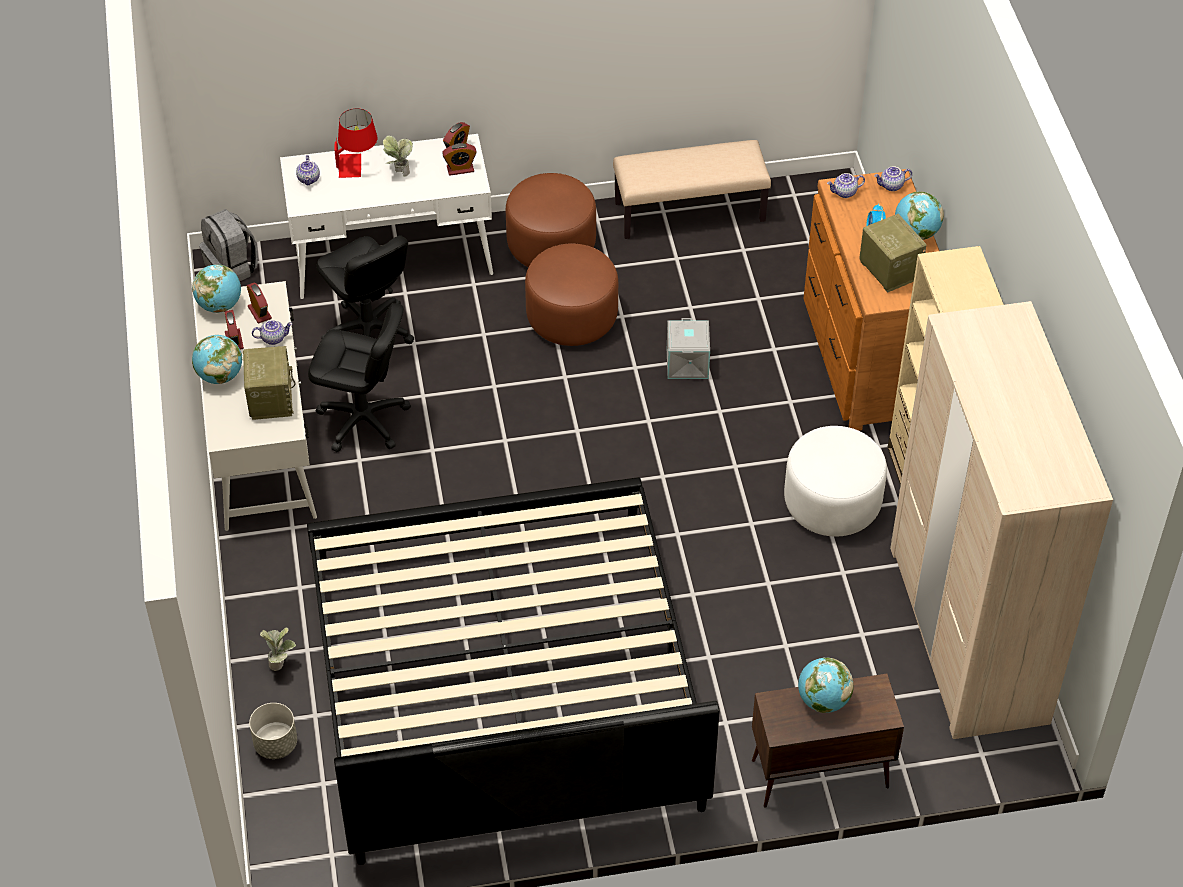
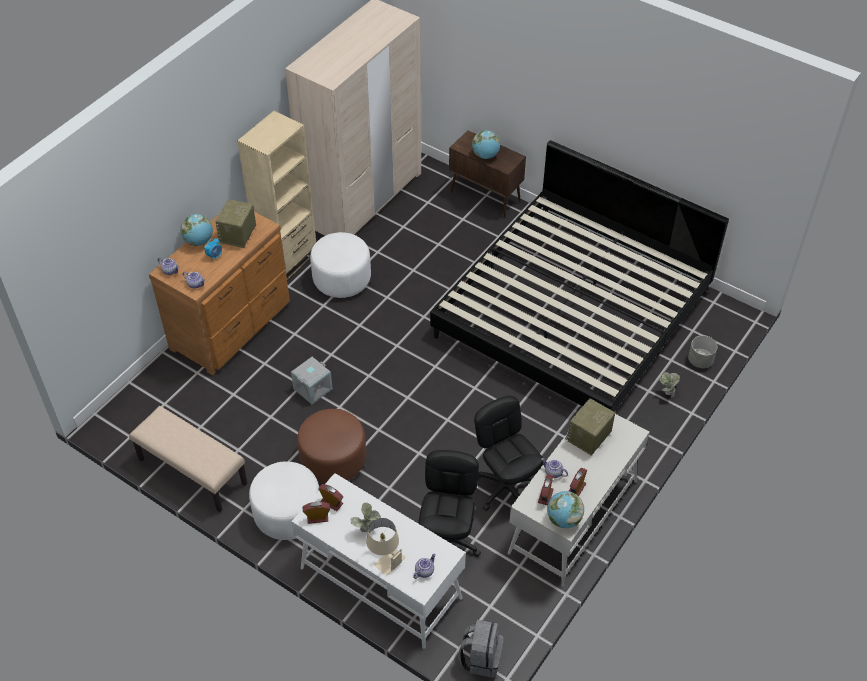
camera: 135 degrees left, 0 degrees up
(220, 376) = (604, 472): globe -> none
(357, 165) = (385, 557): red table lamp -> beige table lamp
(551, 245) = (288, 514): brown ottoman -> white ottoman

